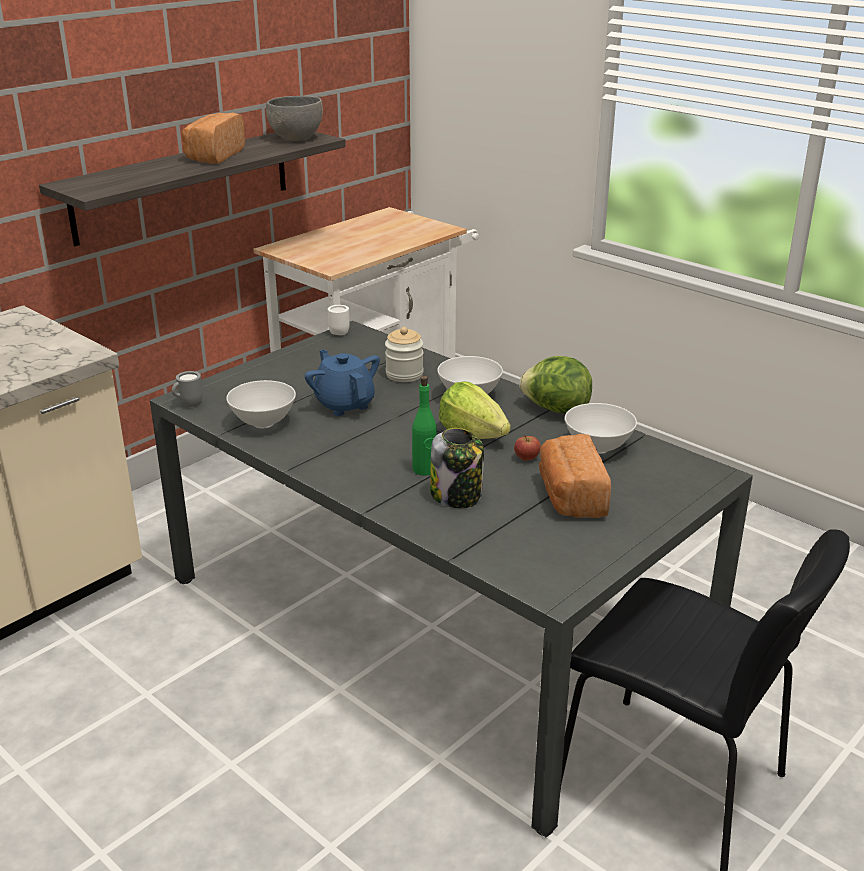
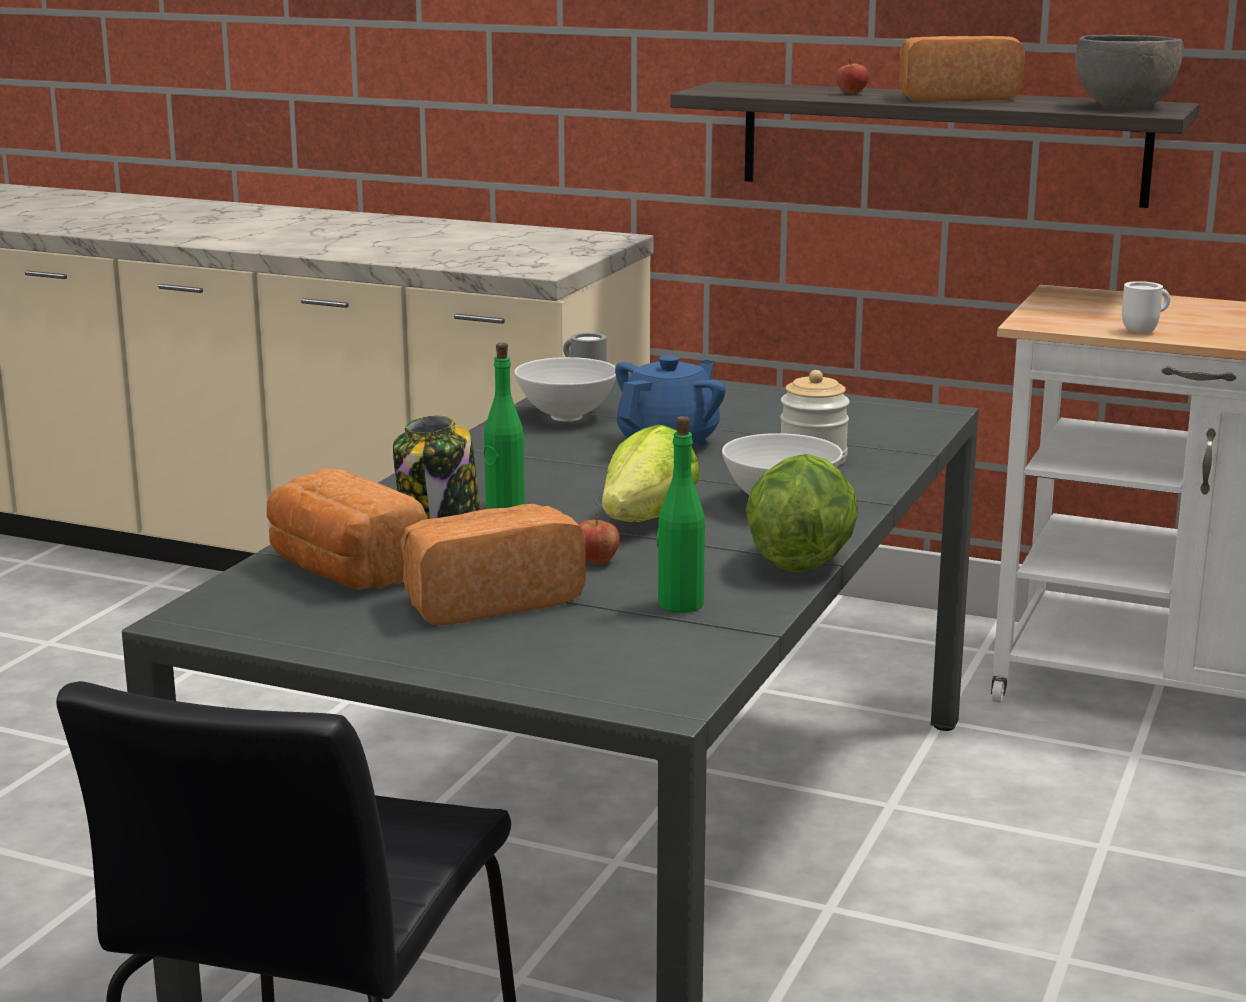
camera: 70 degrees right, 10 degrees down
(162, 169) = (852, 93): none -> apple
(340, 332) = (918, 407): white mug -> white mug (1144, 331)
(502, 534) = (343, 571): none -> bread
(599, 448) = (680, 604): white bowl -> green bottle

